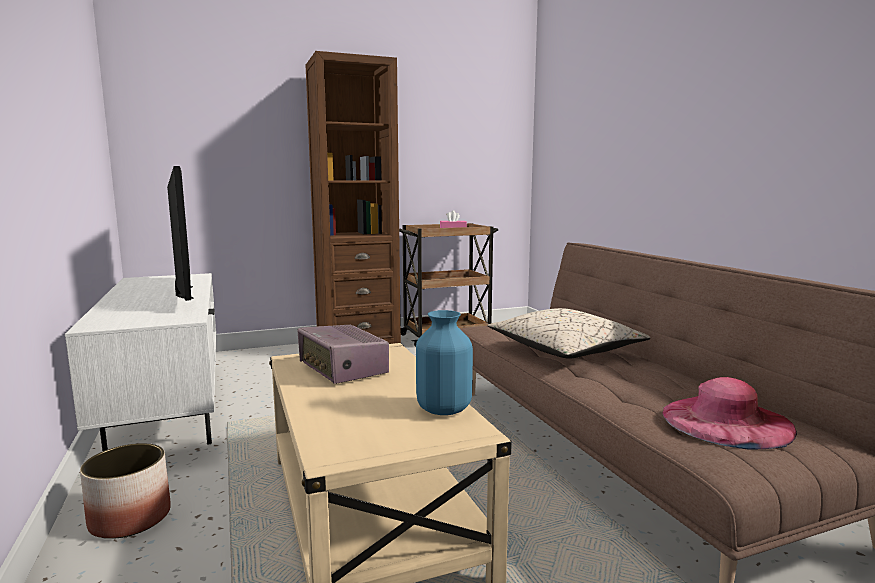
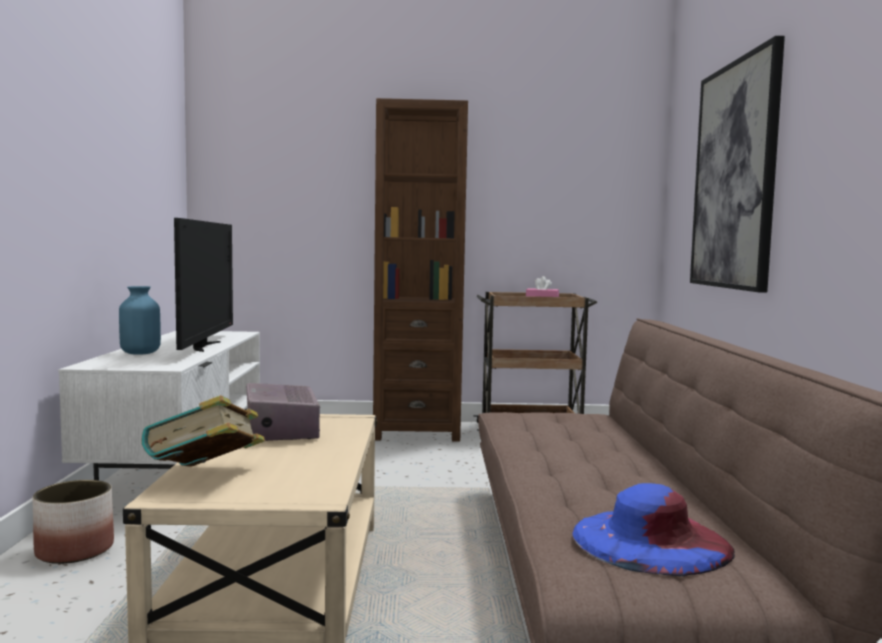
camera: 20 degrees right, 5 degrees down
(340, 428) = (206, 476): none -> book
(442, 409) = (321, 476): blue vase -> blue vase (140, 353)
(565, 350) = (568, 446): beige pillow -> none
(616, 128) = (735, 176): none -> picture
(726, 421) = (650, 540): pink hat -> blue hat

